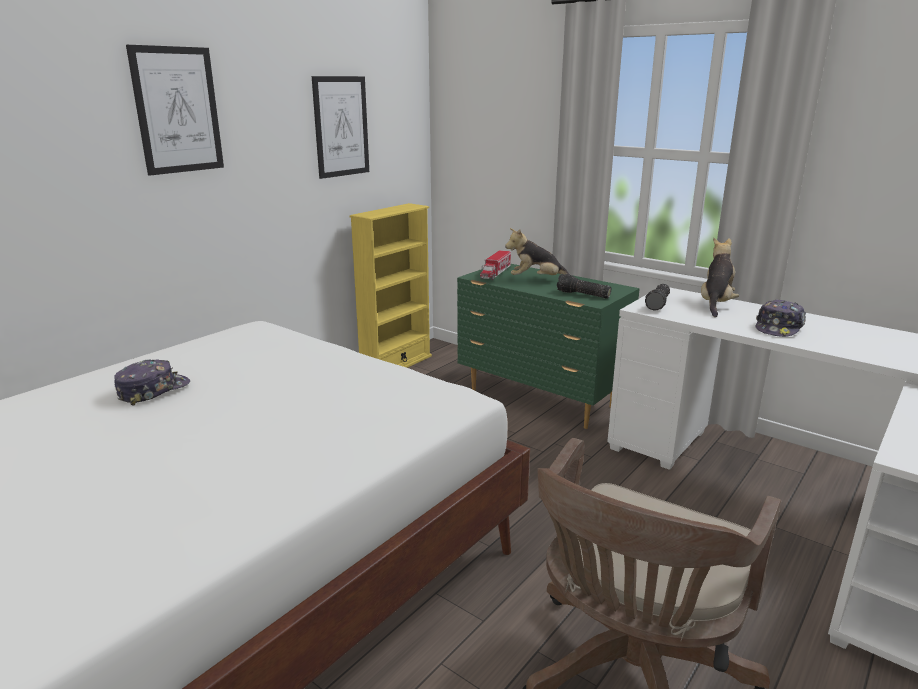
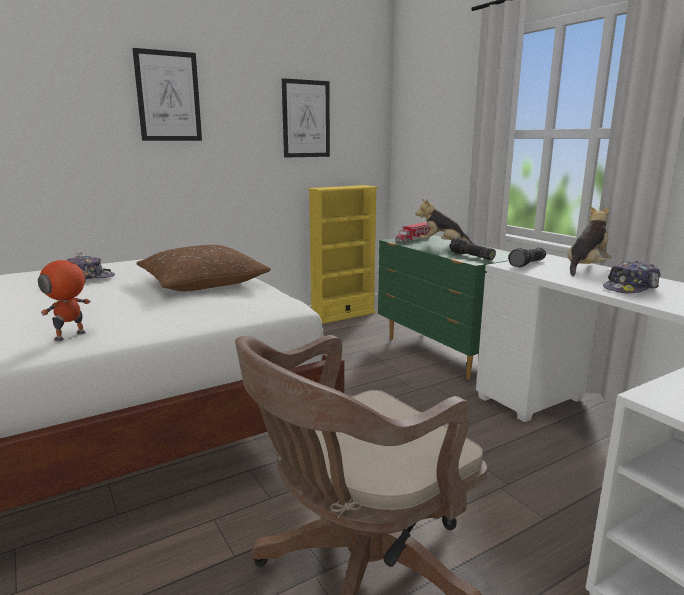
camera: 20 degrees right, 5 degrees down
(262, 494) = (71, 336): none -> toy robot
(322, 375) = (203, 282): none -> brown pillow

